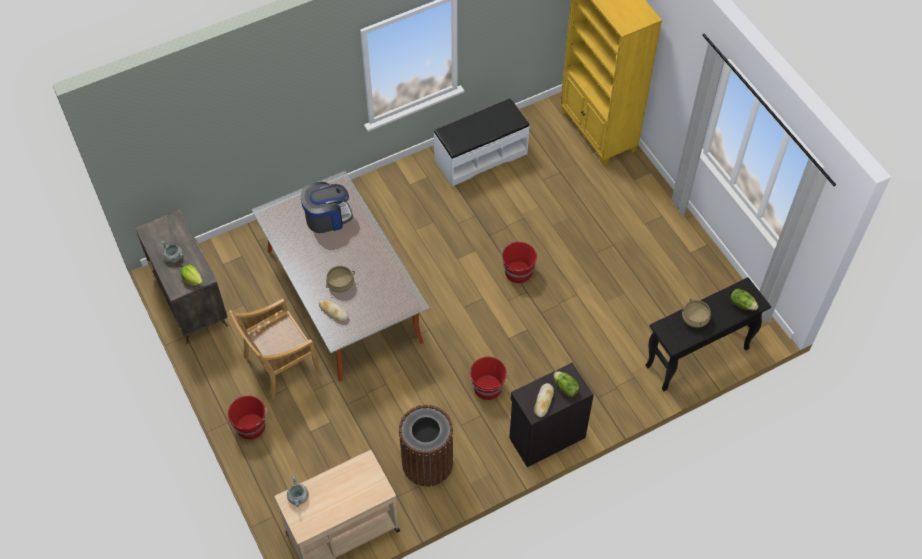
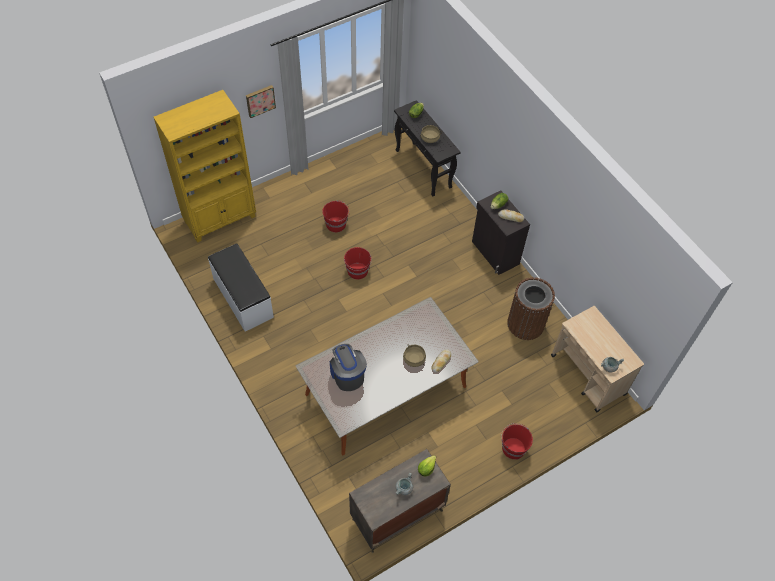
camera: 95 degrees left, 0 degrees up
(281, 365) = (456, 432): beige chair -> none
(487, 388) = (460, 288): red bucket -> red bucket (336, 224)
(687, 84) = (260, 100): none -> picture

